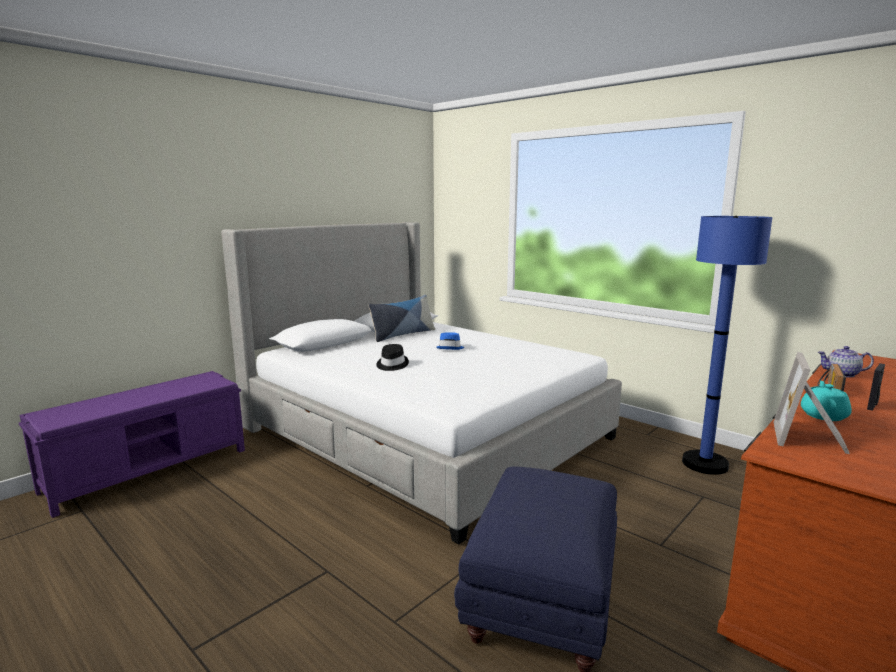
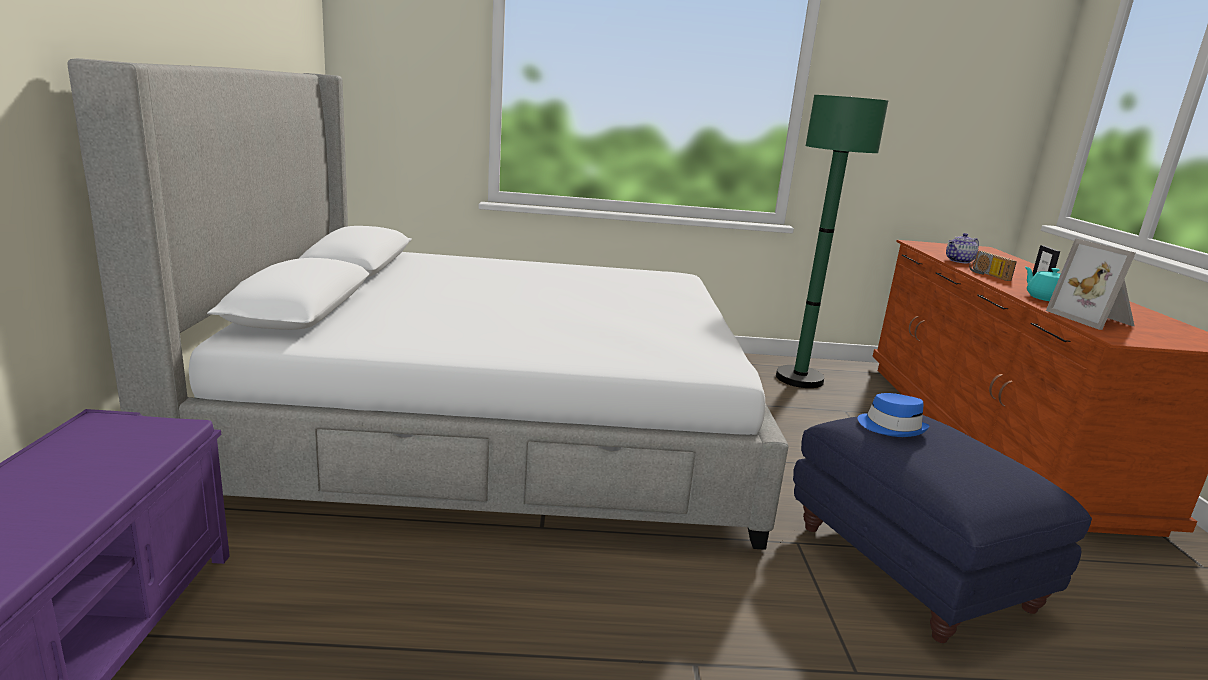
camera: 45 degrees left, 5 degrees up
(391, 365) = (507, 324): black hat -> none
(403, 334) = (399, 275): pillow -> none
(450, 348) = (520, 286): blue hat -> blue hat (891, 427)
(705, 464) = (799, 379): blue floor lamp -> green floor lamp

